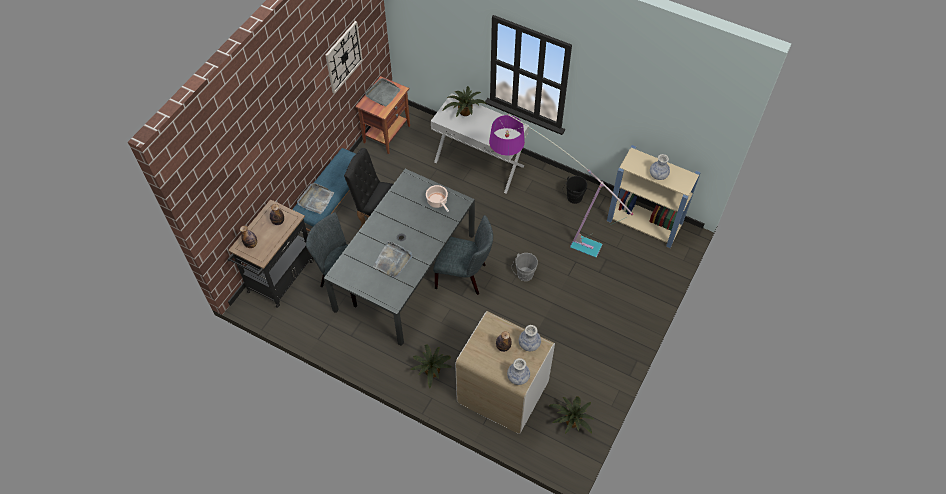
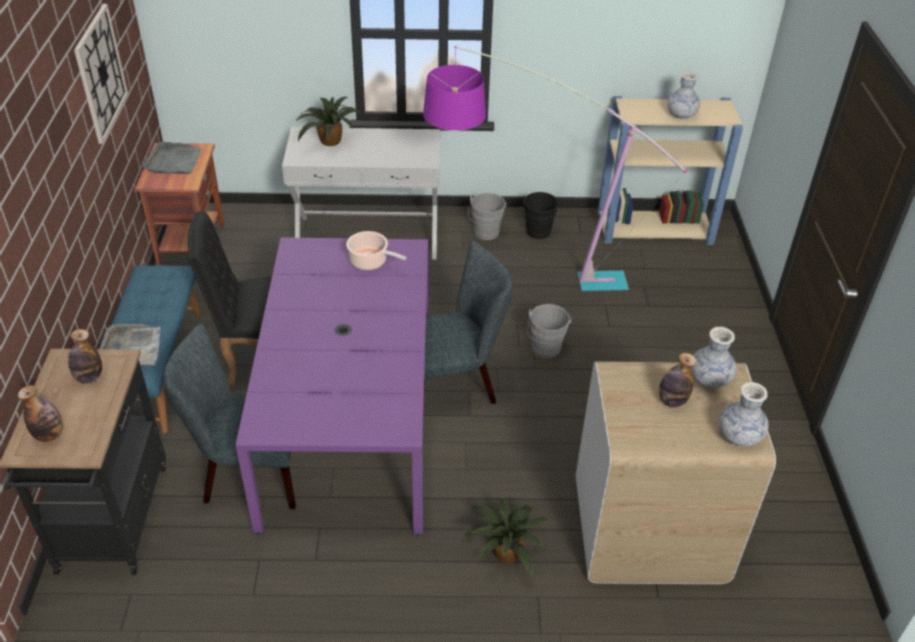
camera: 30 degrees left, 15 degrees down
(392, 260) = (353, 368): grey tray -> none
(405, 272) = (350, 419): grey dining table -> purple dining table
(544, 187) = (485, 234): none -> grey bucket
(571, 421) = (788, 523): potted plant -> none

